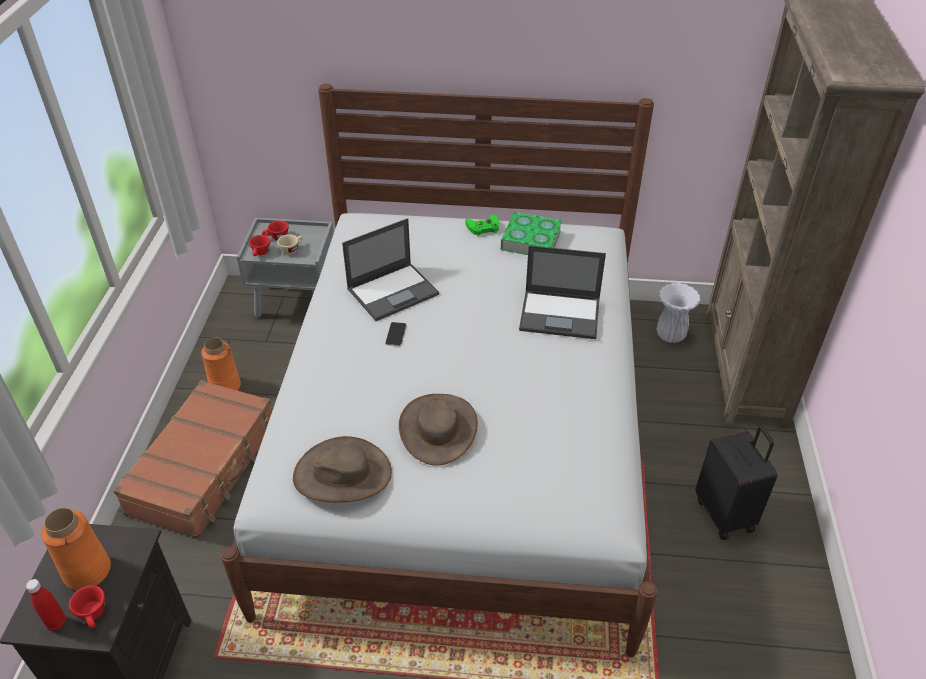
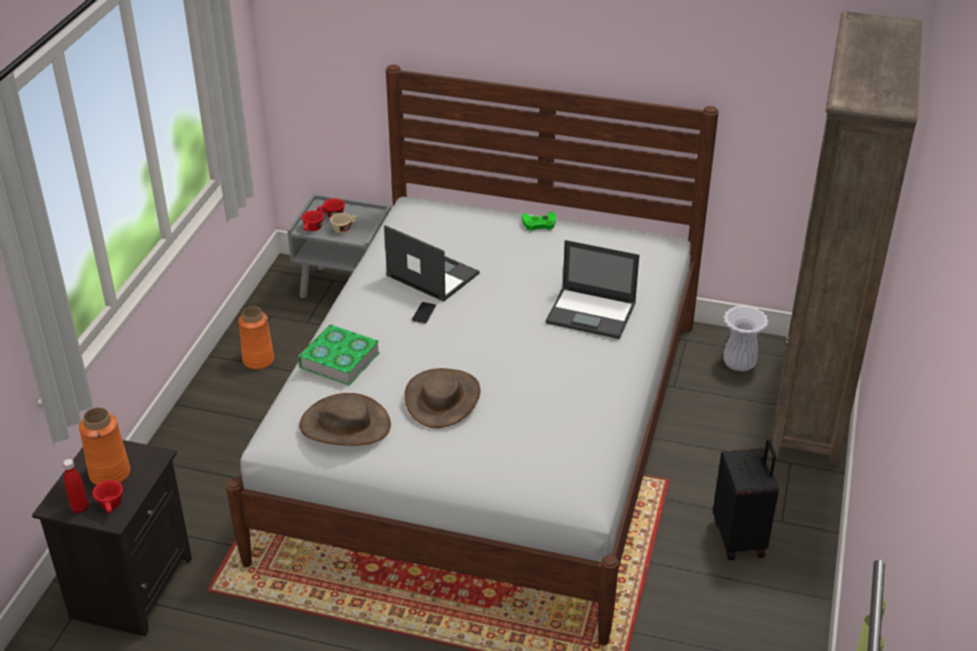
camera: 10 degrees right, 5 degrees down
(205, 468) = (226, 432): brown suitcase -> none
(393, 291) = (431, 274): laptop -> laptop turned 120 degrees counterclockwise
(531, 240) = (584, 240): book -> book (339, 360)

